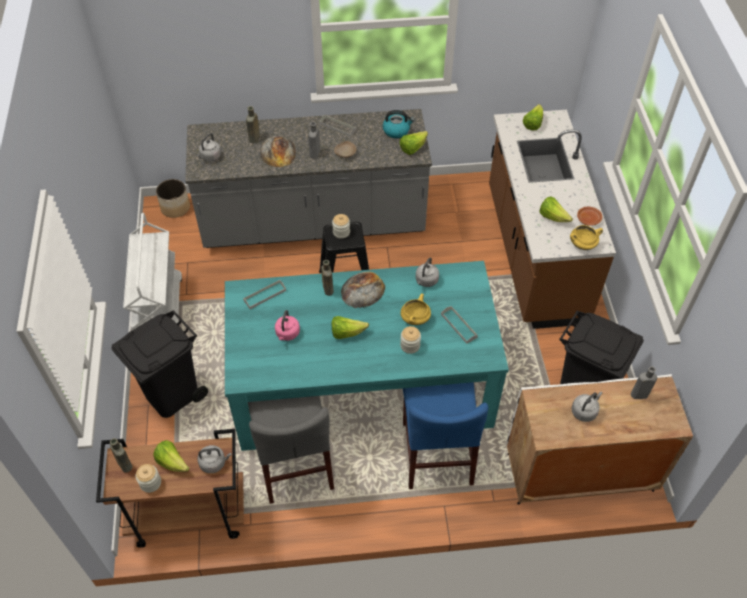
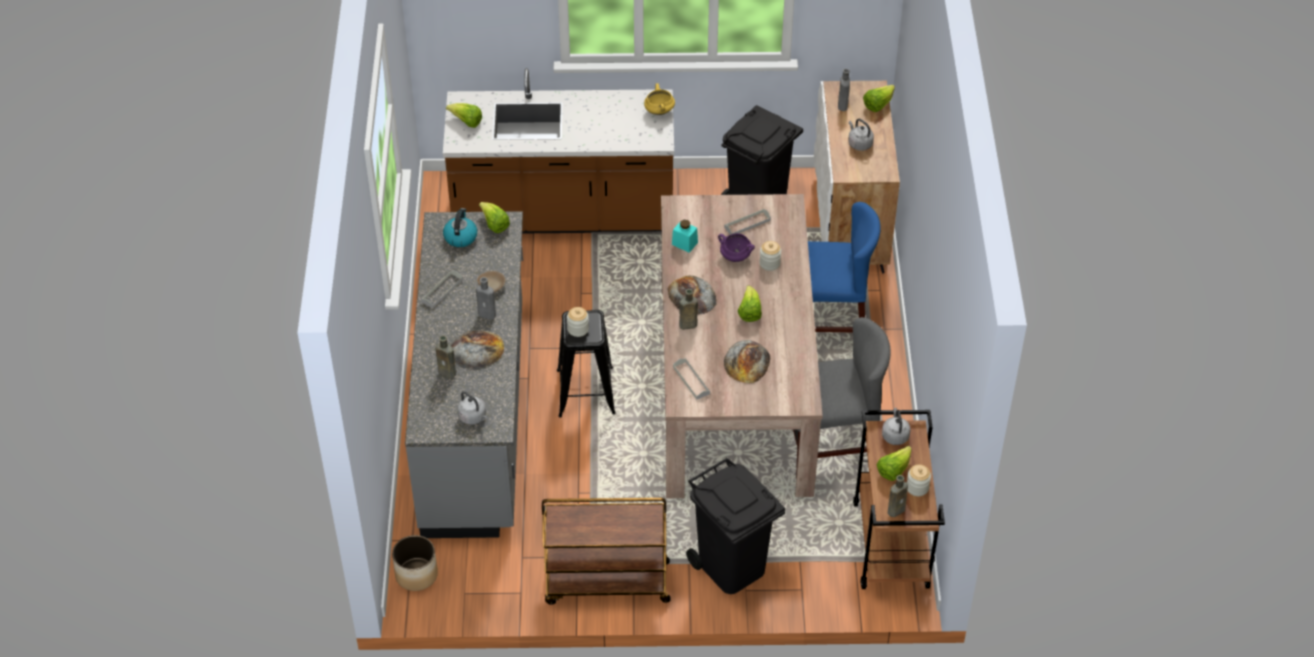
camera: 85 degrees left, 5 degrees down
(161, 313) = (606, 583): white cart -> brown cart
(287, 334) = (747, 362): pink kettle -> bread
(362, 385) = (734, 384): turquoise dining table -> beige dining table
(415, 318) = (735, 256): yellow cooking pot -> purple cooking pot
(426, 281) = (684, 243): grey kettle -> turquoise jar
(553, 217) = (617, 127): lettuce -> lettuce (878, 105)
(588, 219) = (623, 101): brown plate -> none

